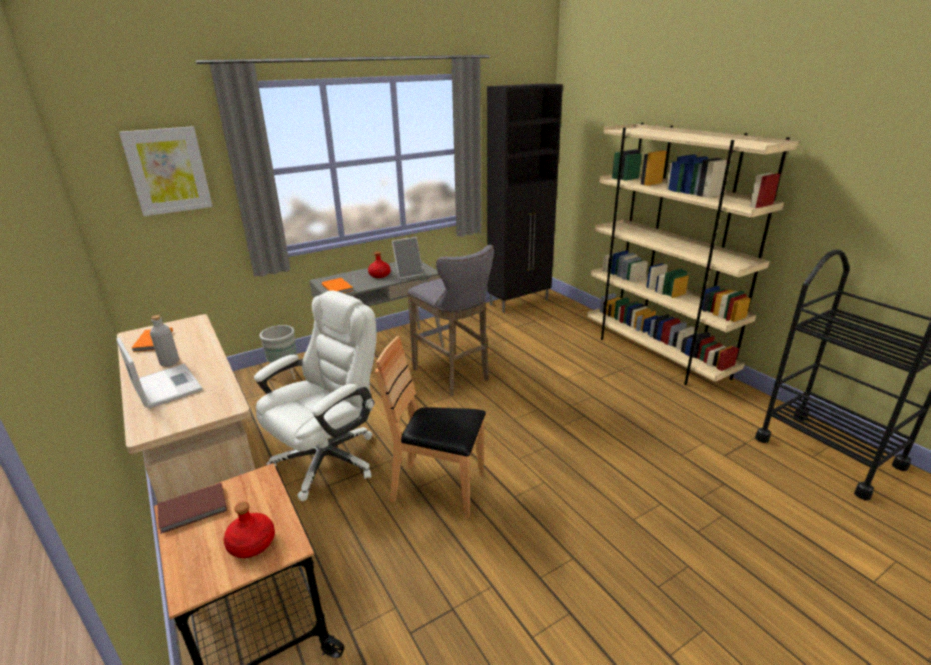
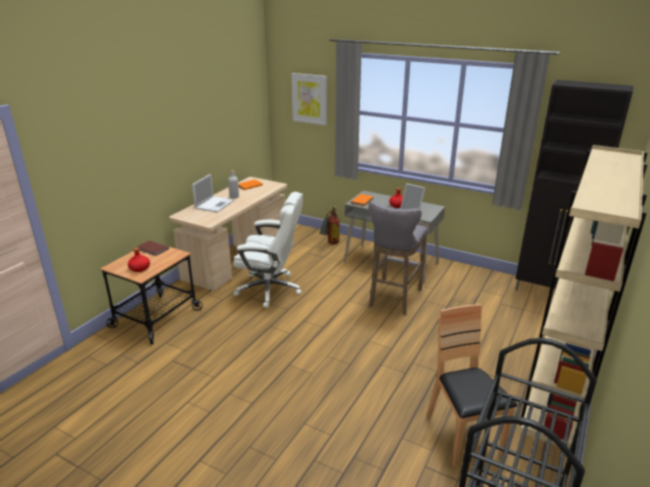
camera: 60 degrees right, 0 degrees up
(285, 375) = (330, 243): grey planter -> fire extinguisher
(439, 488) = (274, 334): brown chair -> brown chair (462, 435)

